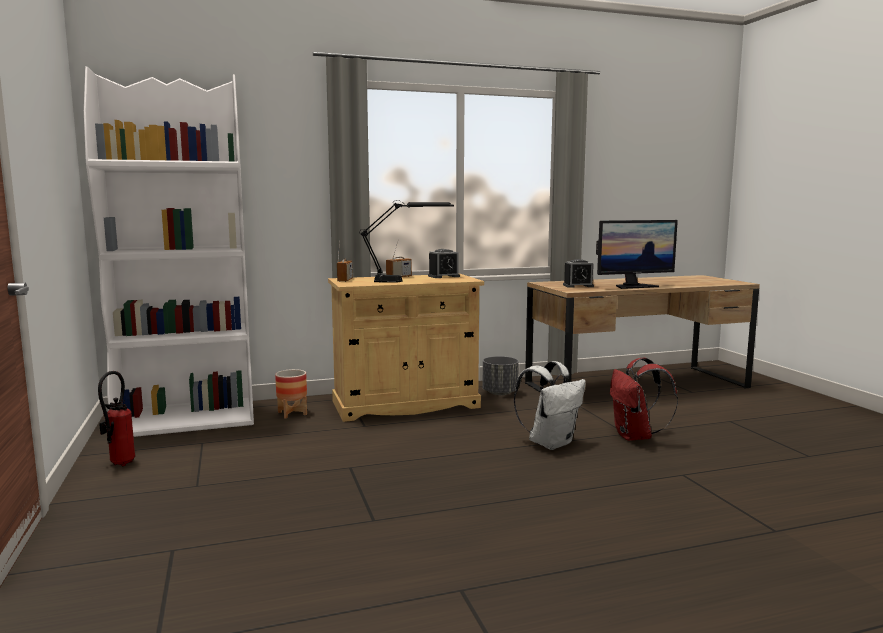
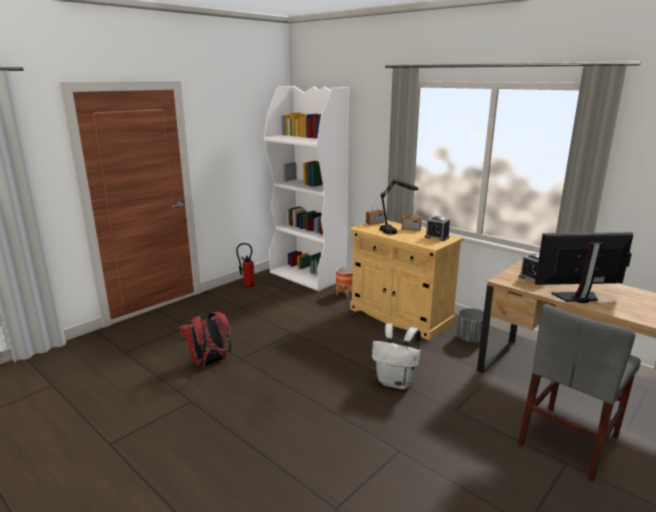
camera: 60 degrees right, 10 degrees up
(633, 286) = (577, 297): monitor -> monitor turned 135 degrees clockwise
(635, 437) = (453, 415): red backpack -> red backpack (209, 363)
(699, 411) = (568, 440): none -> grey chair

